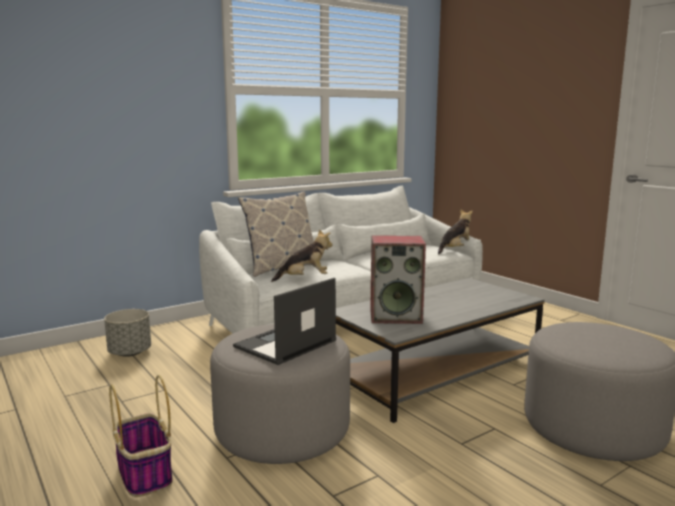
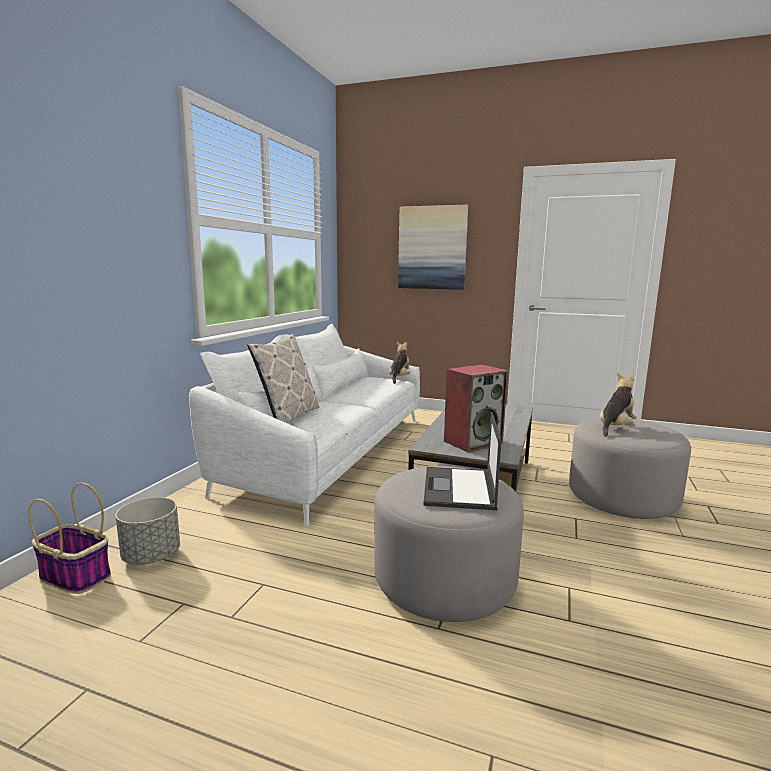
camera: 35 degrees left, 0 degrees up
(144, 473) = (387, 685): basket -> basket (74, 576)
(304, 279) = (332, 424): plush toy -> plush toy (615, 427)
(524, 103) = (432, 248): none -> picture

